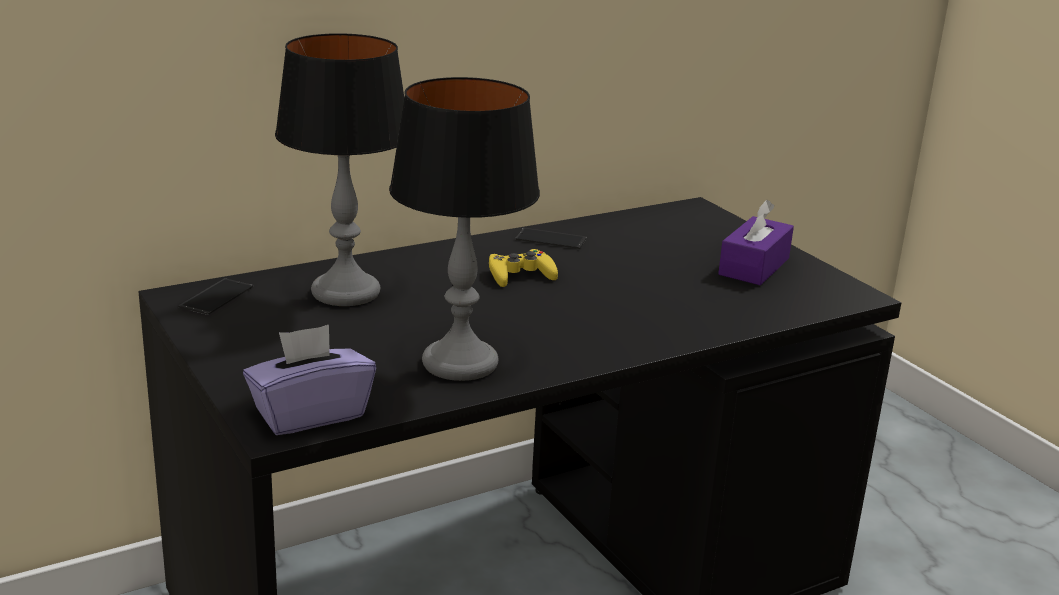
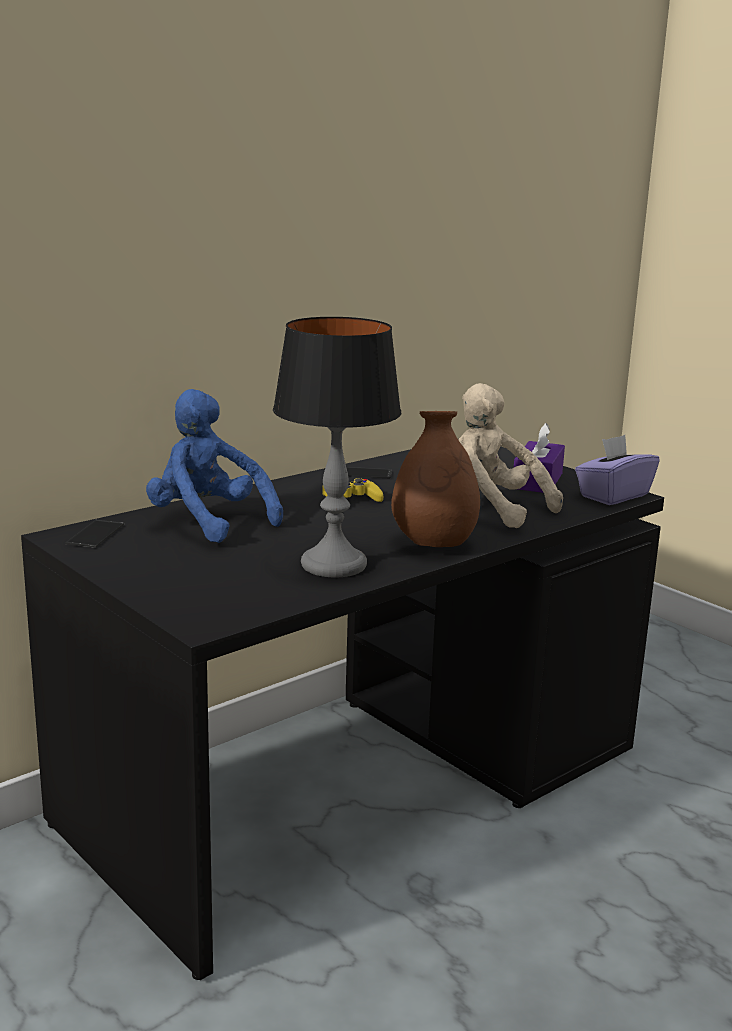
camera: 10 degrees left, 5 degrees down
(310, 414) = (225, 611): purple tissue box -> purple tissue box (613, 495)
(346, 292) = (208, 522): table lamp -> blue plush toy
(588, 346) = (434, 545): none -> brown vase
(677, 302) = (489, 509): none -> beige plush toy

